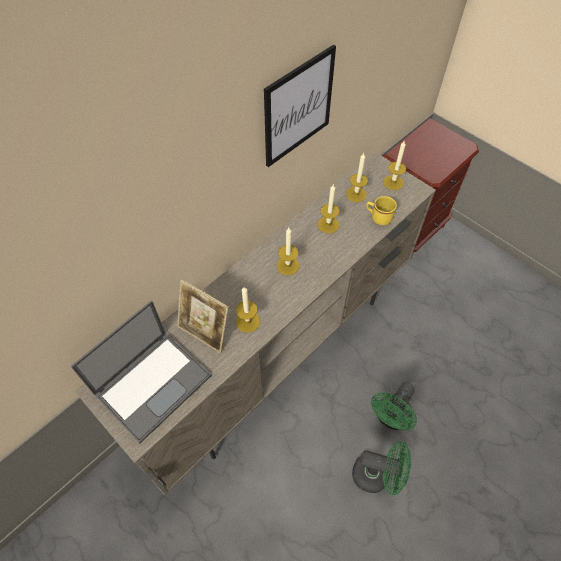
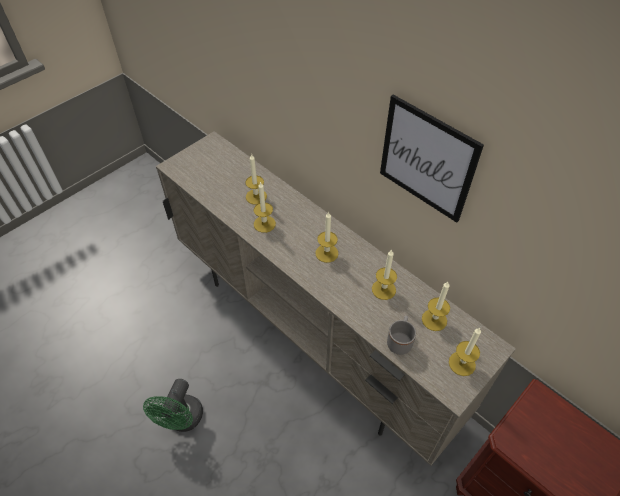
camera: 90 degrees right, 5 degrees down
(153, 383) = (213, 170): laptop -> none
(205, 332) = (256, 196): picture frame -> candle
(378, 217) = (400, 340): yellow mug -> grey mug
(390, 418) = (238, 441): green fan -> none

